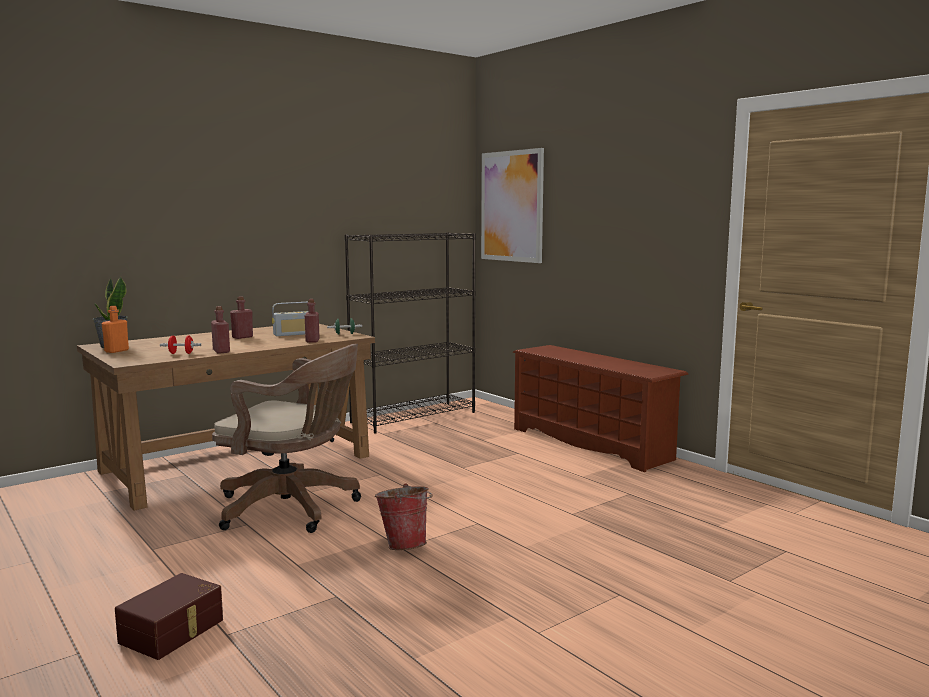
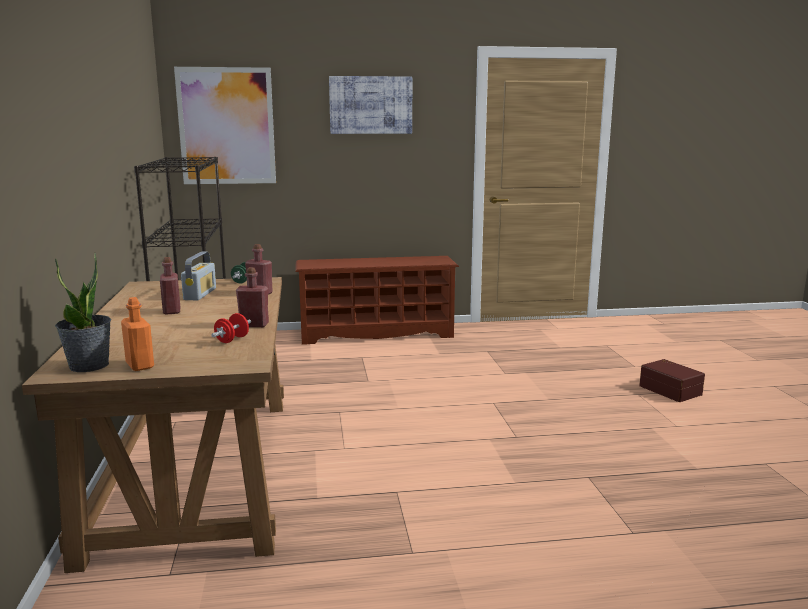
camera: 60 degrees left, 5 degrees up
(173, 631) = (616, 558): brown storage box -> brown storage box (671, 390)
(293, 508) = (380, 463): brown office chair -> none
(405, 545) = (511, 434): bucket -> none
(621, 181) = (371, 105): none -> picture

